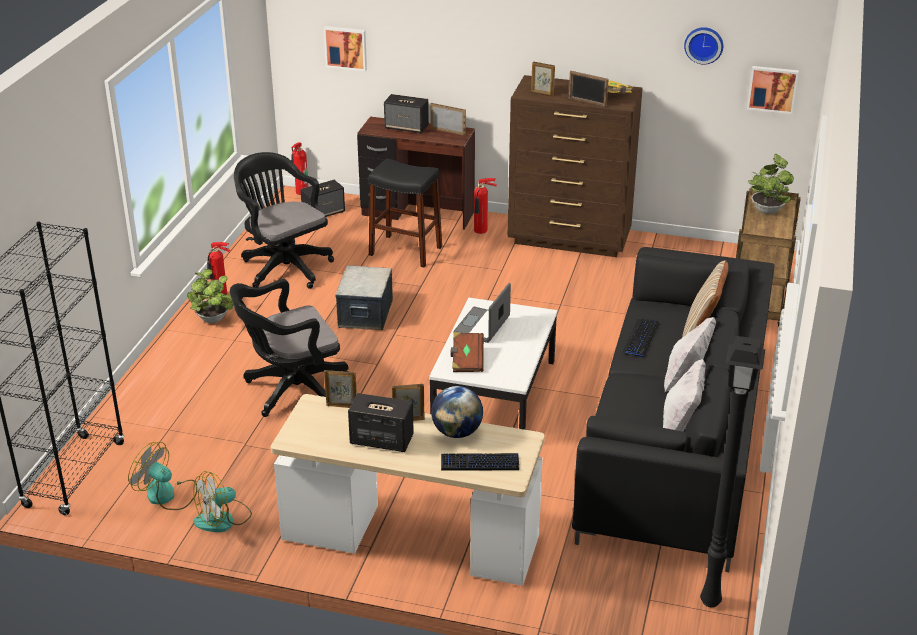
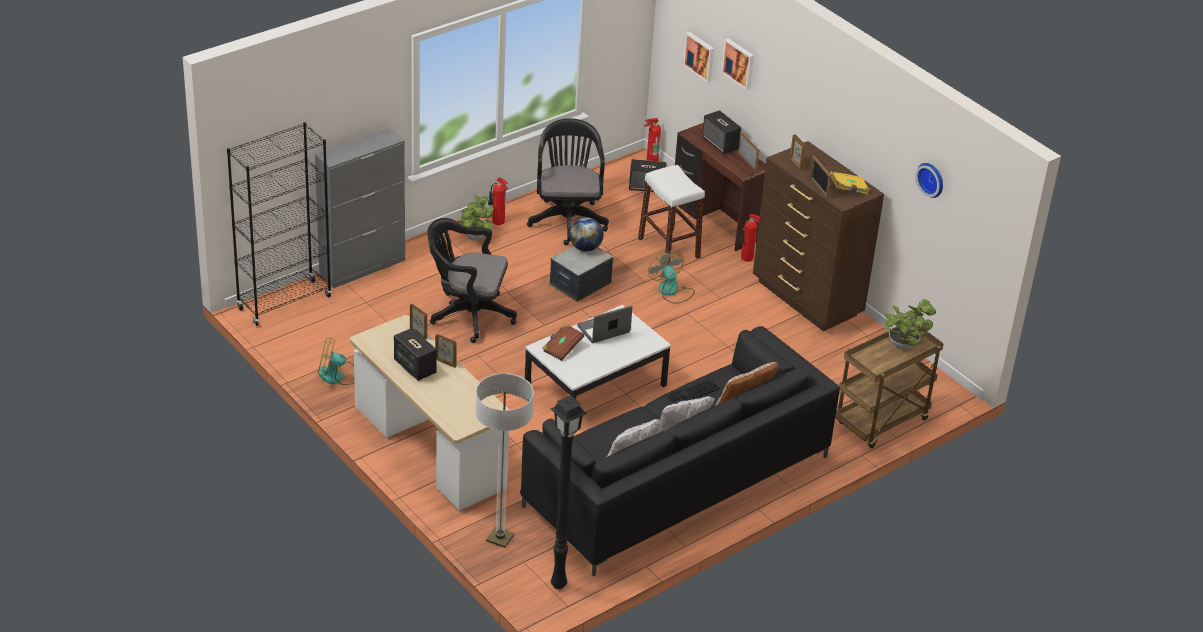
camera: 35 degrees right, 5 degrees up
(126, 398) = (363, 267): none -> grey cabinet
(167, 495) = (322, 344): fan -> fan (671, 291)
(405, 251) = (669, 248): black stool -> white stool
(457, 432) = (463, 386): globe -> globe (585, 248)
(479, 463) = (452, 410): keyboard -> none
(596, 589) = (500, 538): none -> floor lamp
(772, 89) = (975, 243): picture -> picture (739, 63)

